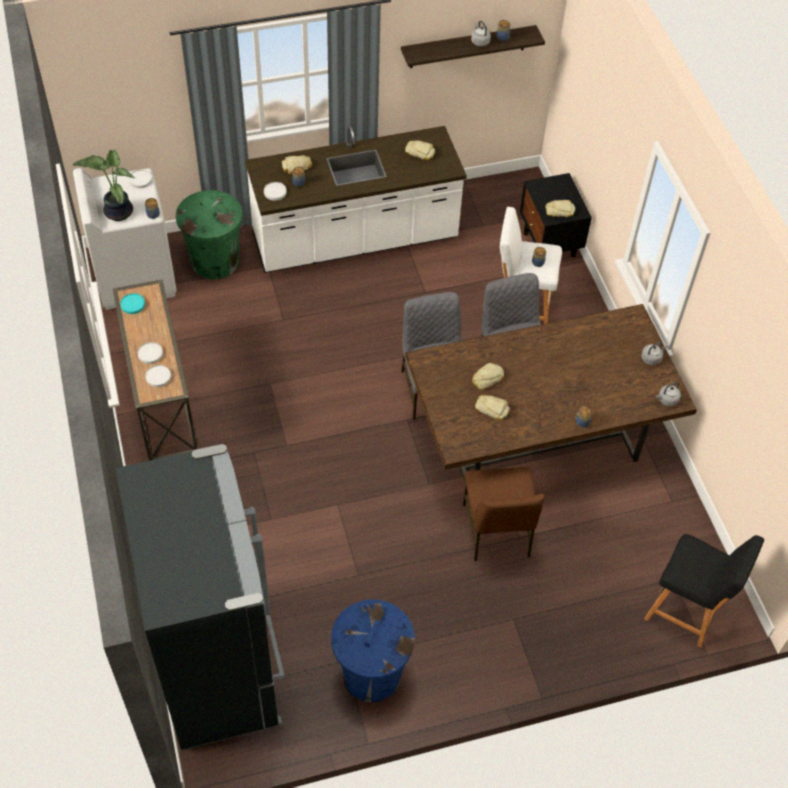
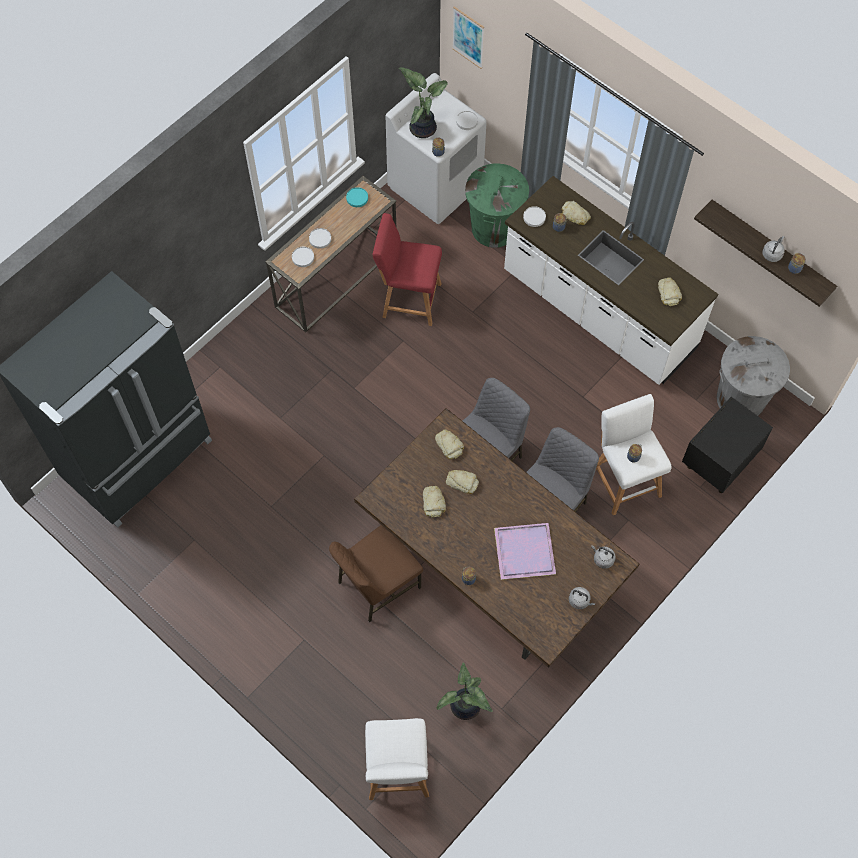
camera: 60 degrees right, 10 degrees up
(92, 104) = (468, 37): none -> picture
(232, 357) = (408, 299): none -> red stool
(371, 674) = (193, 563): blue trash can -> none
(503, 200) = (741, 399): none -> grey trash can
(559, 211) = (717, 443): bread -> bread (449, 445)
(581, 371) = (523, 551): none -> purple tray
(656, 527) = (465, 708): none -> potted plant
(666, 400) = (541, 635): grey kettle -> grey kettle (602, 559)
(687, 611) = (398, 773): black stool -> white stool

